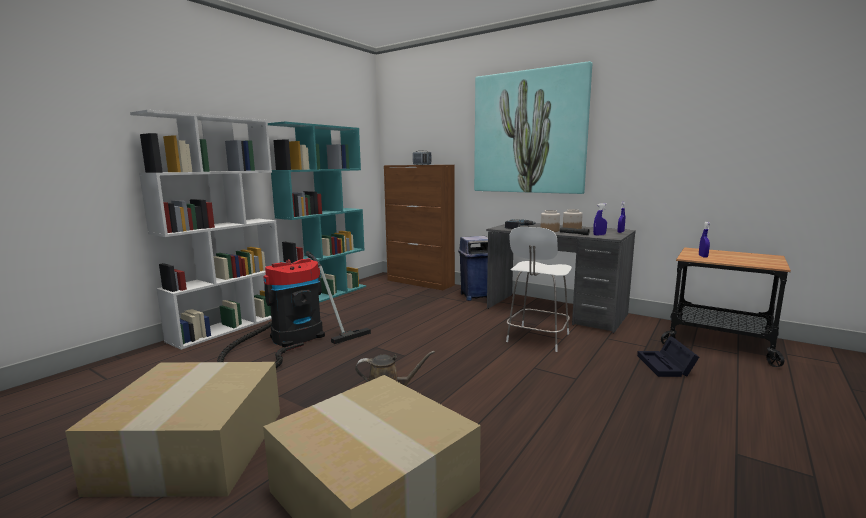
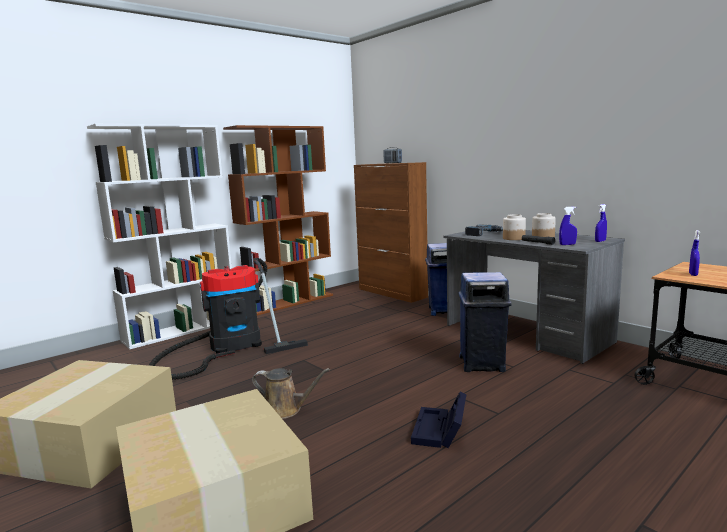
camera: 15 degrees right, 0 degrees up
(326, 295) = (289, 302): turquoise bookcase -> brown bookcase
(529, 133) = (503, 123): picture -> none
(537, 339) = (483, 364): white stool -> blue trash can
(666, 366) = (623, 409): black storage box -> black storage box (440, 431)

